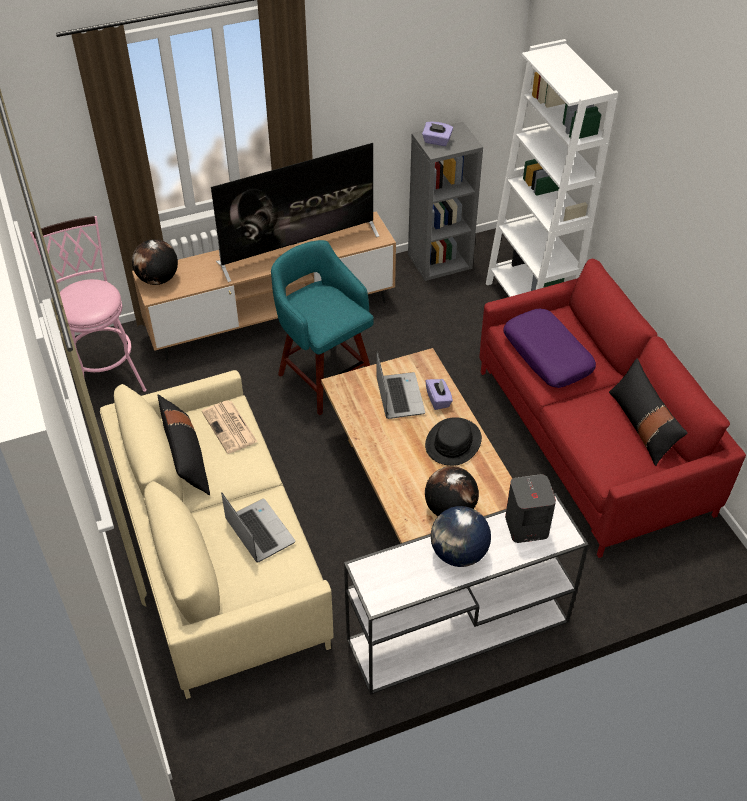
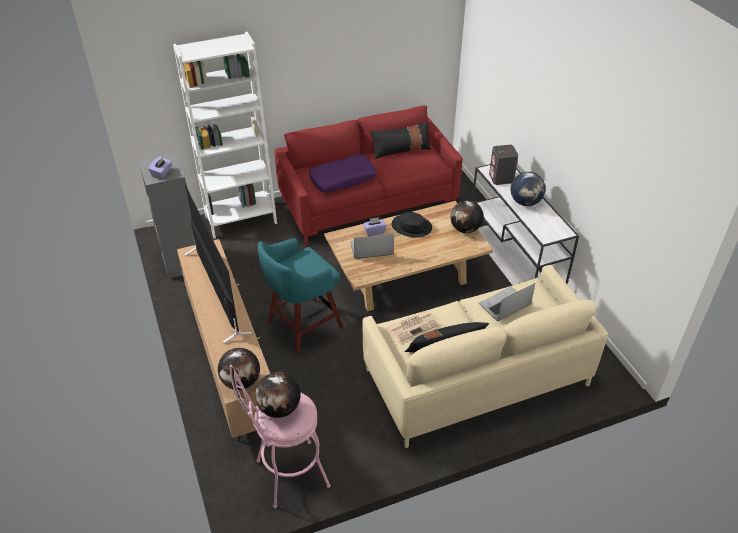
camera: 90 degrees left, 5 degrees down
(90, 293) = (280, 409): none -> globe

